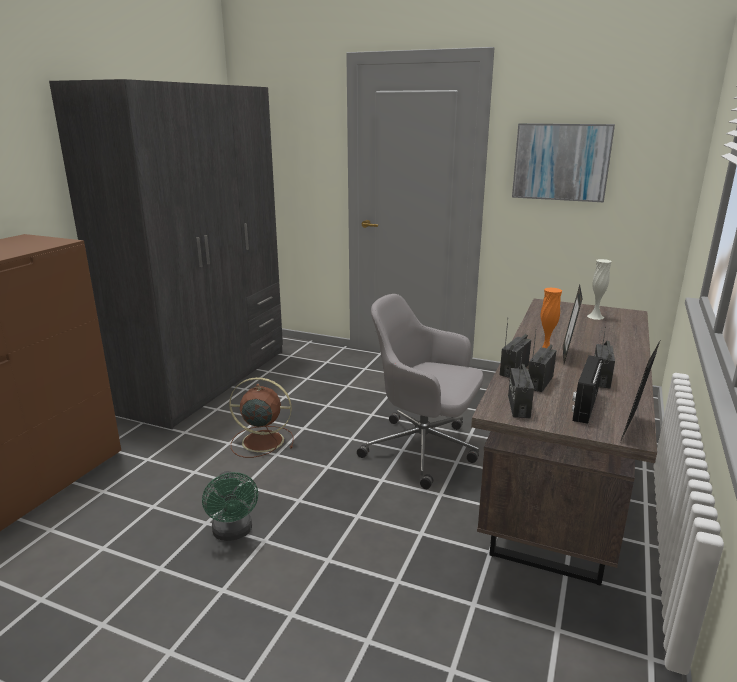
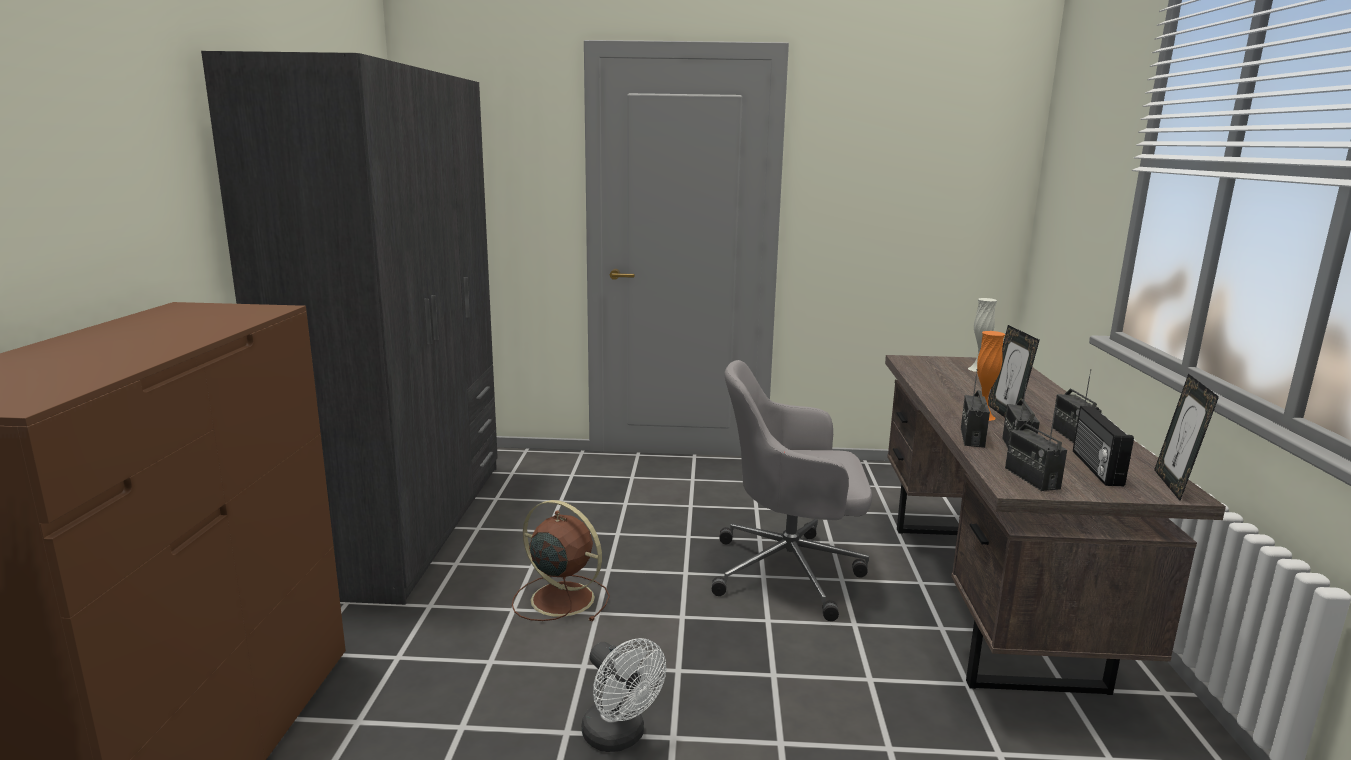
camera: 20 degrees left, 5 degrees down
(233, 533) = (620, 737): green fan -> white fan
(261, 441) = (560, 598): brown fan -> brown fan turned 45 degrees clockwise
(561, 162) = (876, 186): picture -> none

